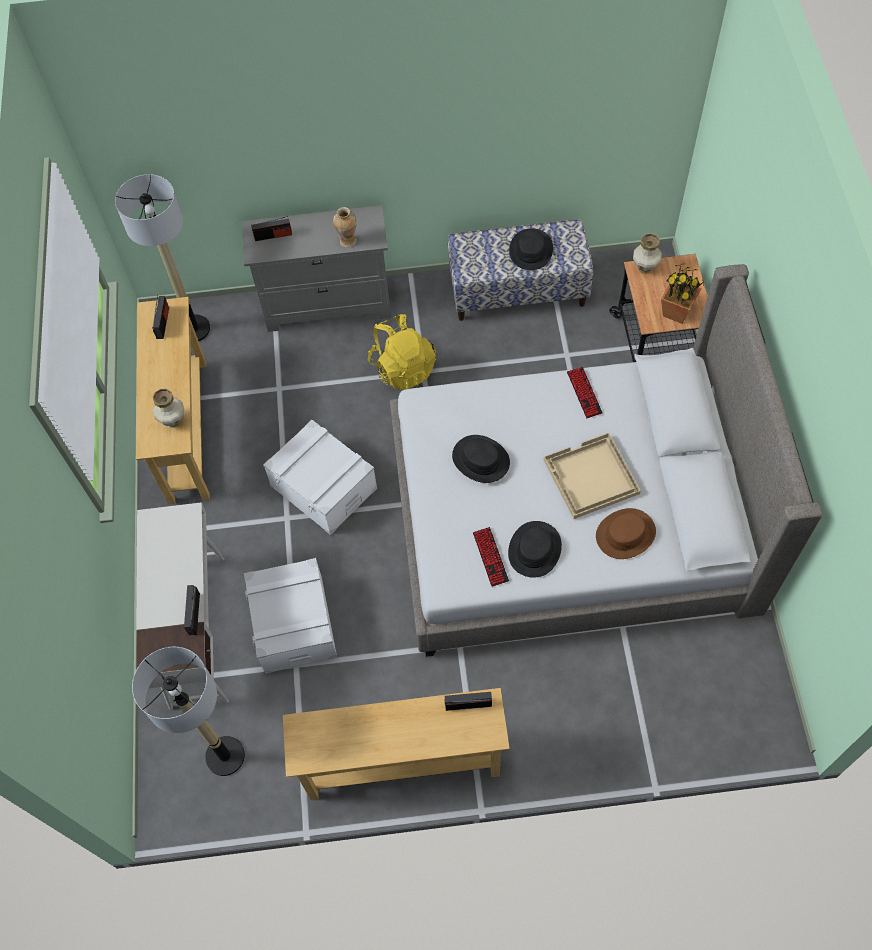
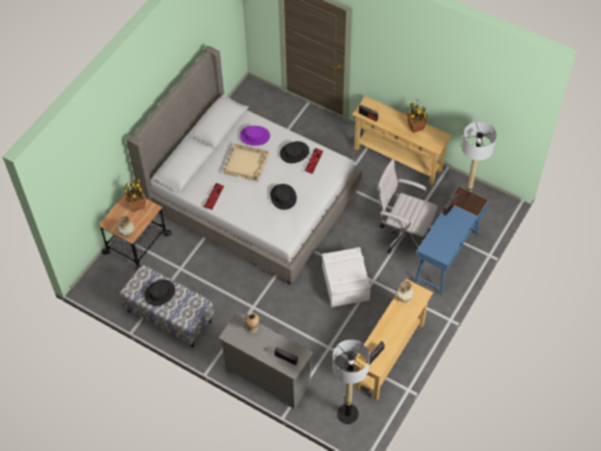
camera: 145 degrees left, 5 degrees down
(197, 630) = (446, 259): white desk -> blue desk
(294, 624) = (403, 234): white storage box -> white office chair
(364, 744) = (416, 127): none -> potted plant
(403, 368) = (260, 315): yellow backpack -> none
(625, 534) = (255, 136): brown hat -> purple hat

